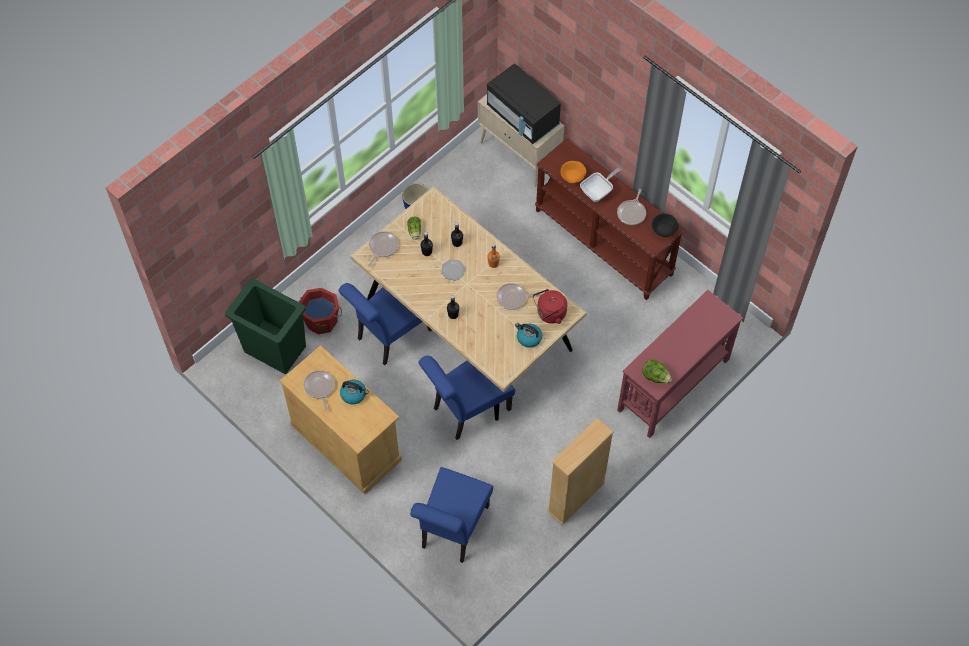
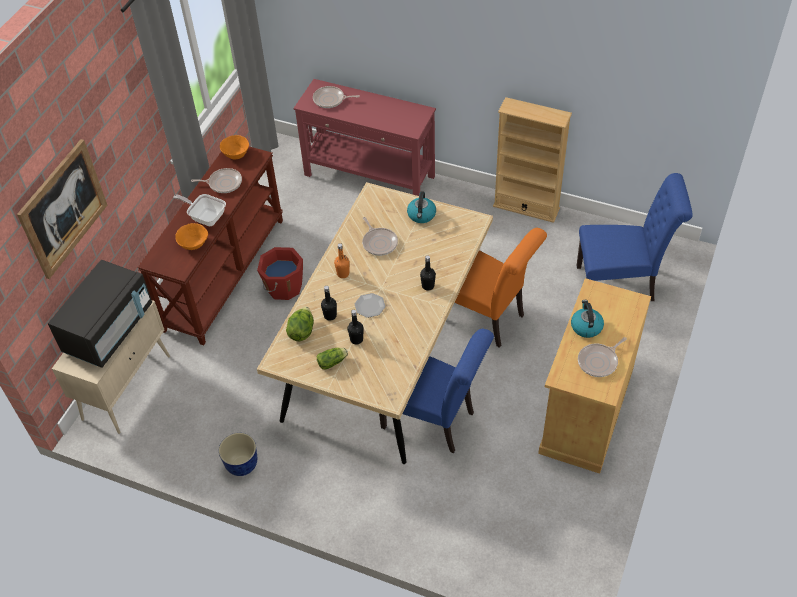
camera: 110 degrees left, 10 degrees down
(274, 348) = (513, 537): green trash can -> none
(322, 320) = (448, 501): red bucket -> red bucket (283, 287)
(382, 247) = (371, 385): frying pan -> frying pan (330, 100)
(467, 410) = (485, 318): blue chair -> orange chair
(549, 314) = (383, 208): red kettle -> none
(561, 53) = (63, 208): none -> picture
(655, 377) = (411, 116): lettuce -> lettuce (301, 331)
(663, 230) = (236, 154): black bowl -> orange bowl

